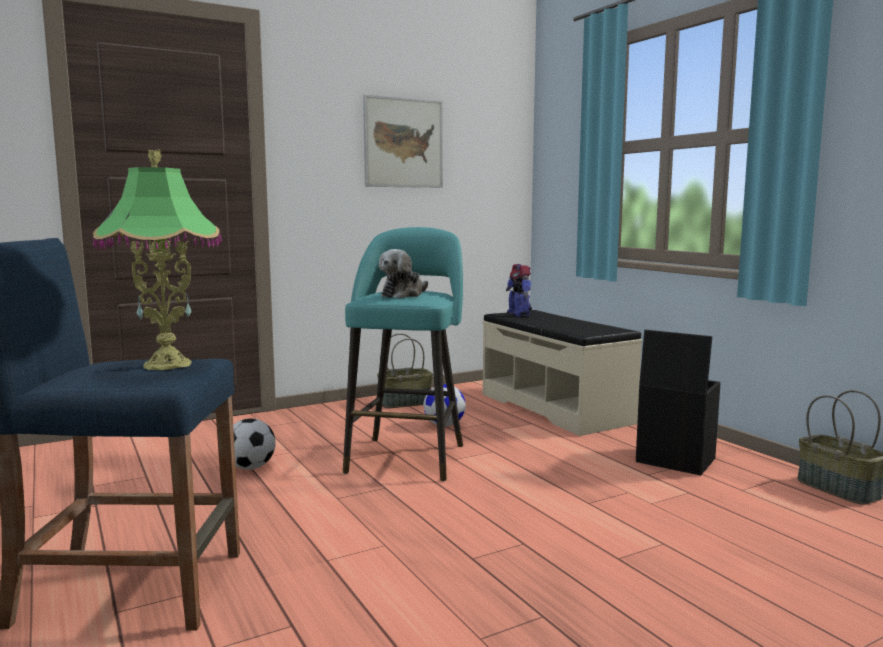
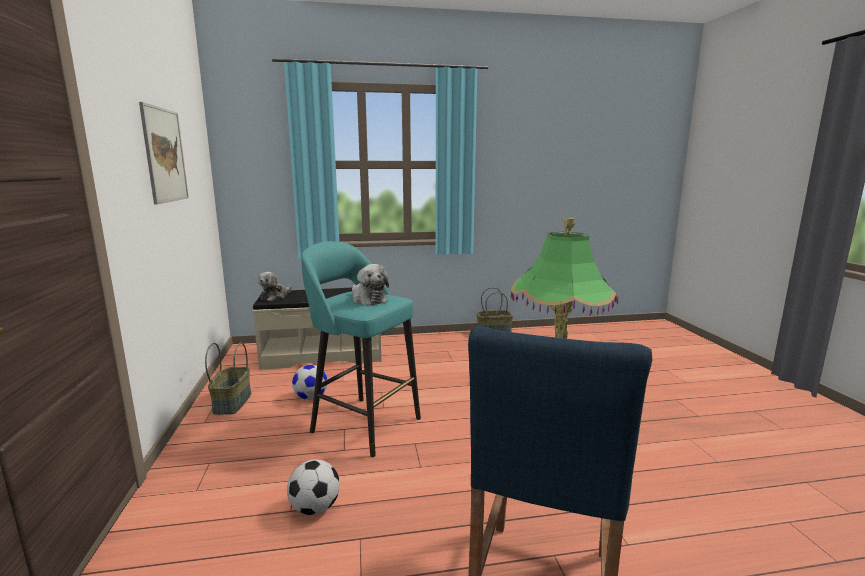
camera: 70 degrees left, 5 degrees up
(519, 314) = (275, 296): toy robot -> plush toy
(673, 460) = (439, 350): black storage box -> none

